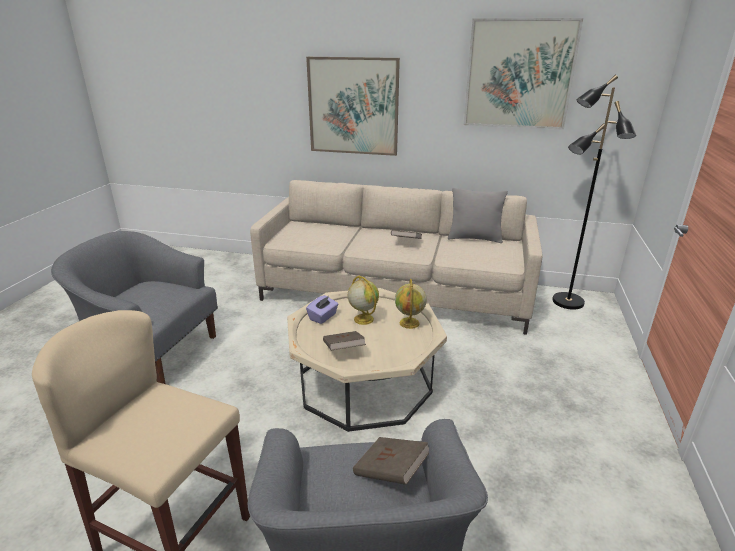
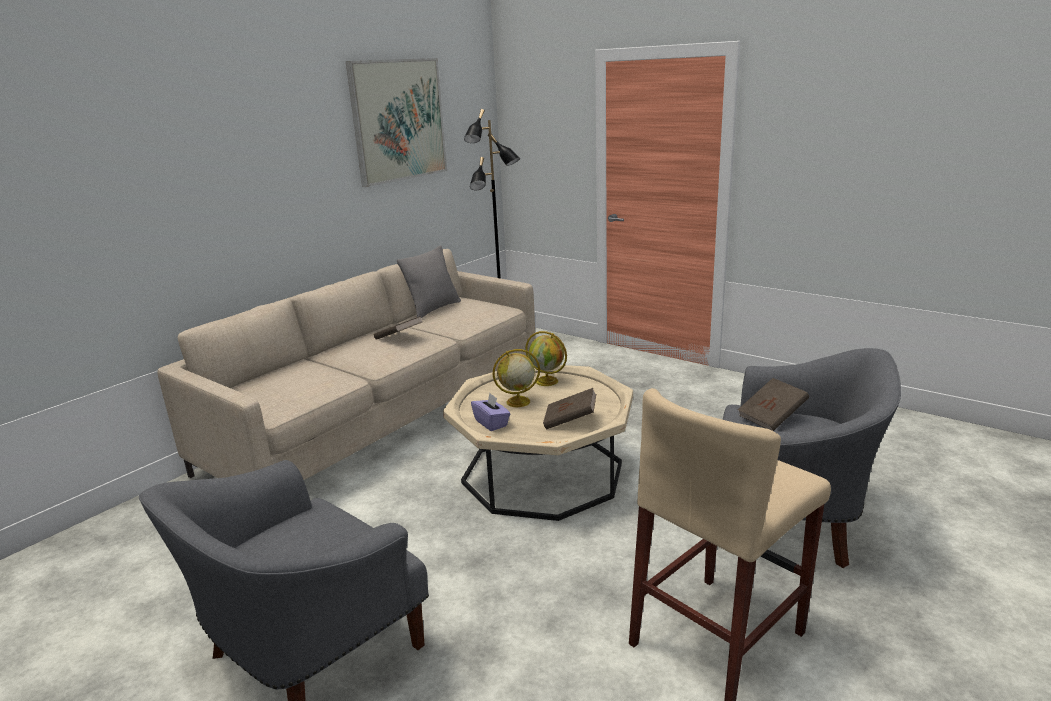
camera: 65 degrees left, 5 degrees down
(353, 106) = (229, 193): picture -> none

